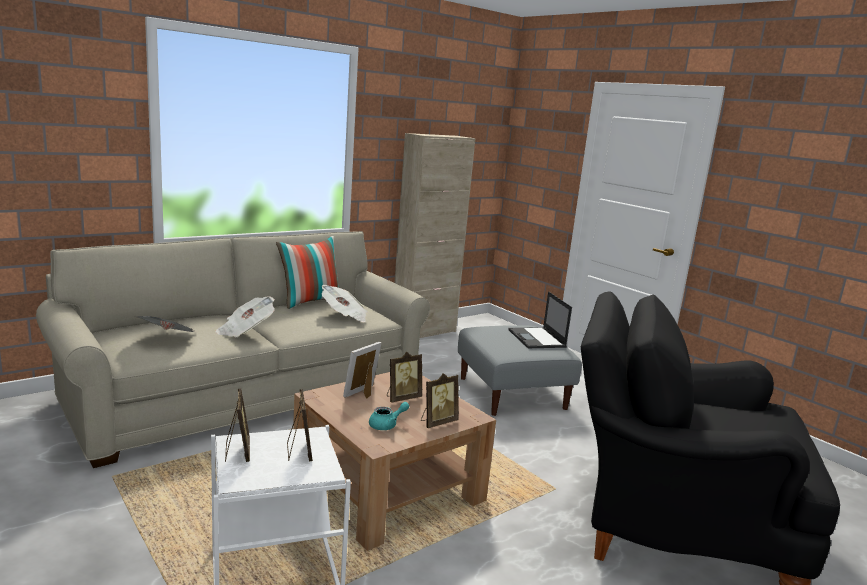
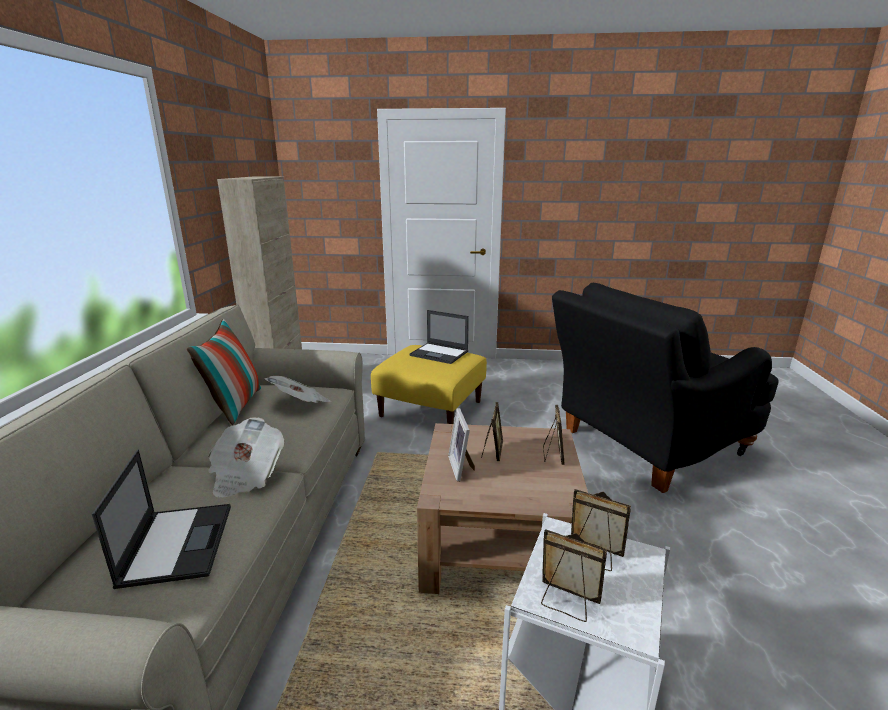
camera: 45 degrees left, 5 degrees up
(169, 339) = (178, 543): newspaper -> laptop
(387, 425) = (537, 482): turquoise teapot -> none
(512, 393) = (431, 408): grey ottoman -> yellow ottoman

